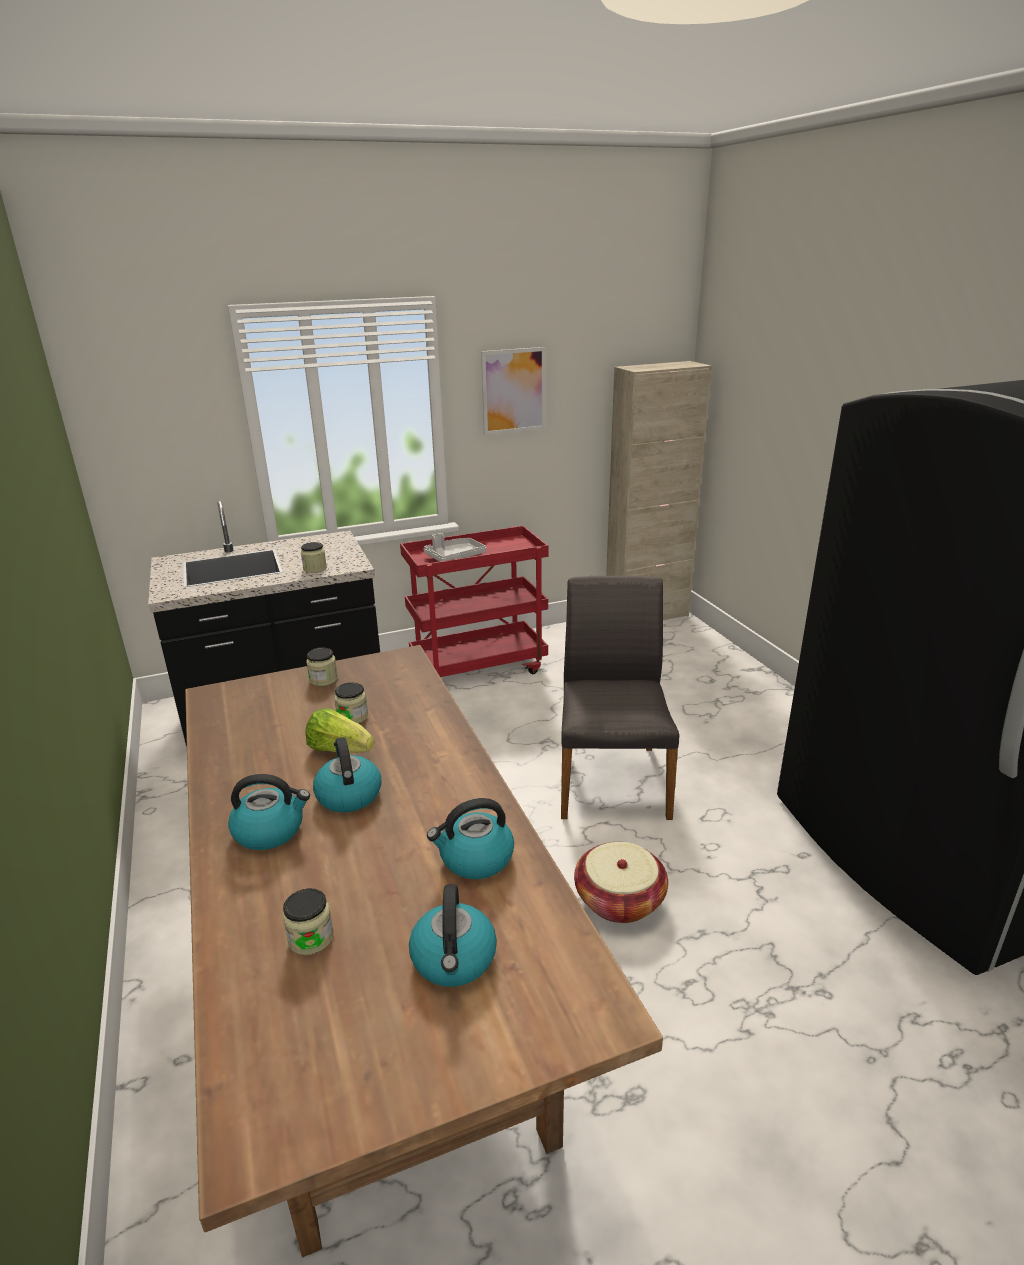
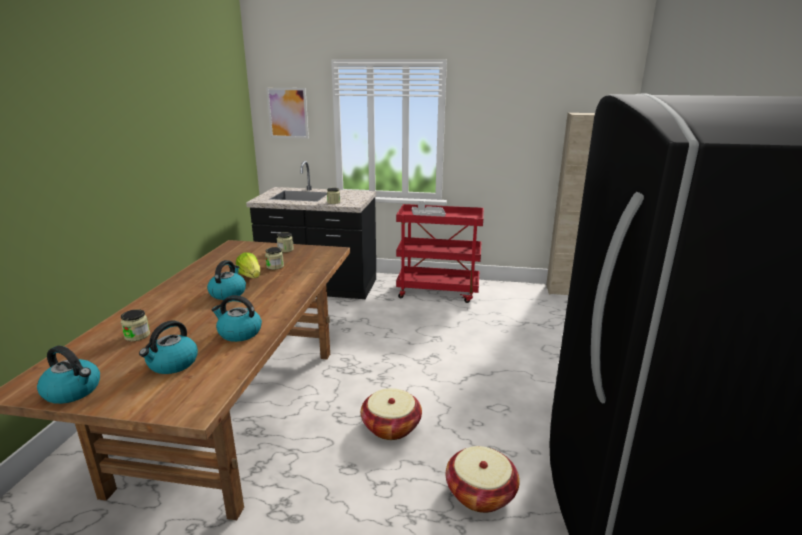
camera: 30 degrees right, 5 degrees down
(270, 830) = (181, 296): kettle -> kettle (73, 391)
(513, 391) = (492, 122): picture -> picture (288, 113)
(611, 779) = (454, 367): grey chair -> none
(800, 937) = (480, 493): none -> basket

